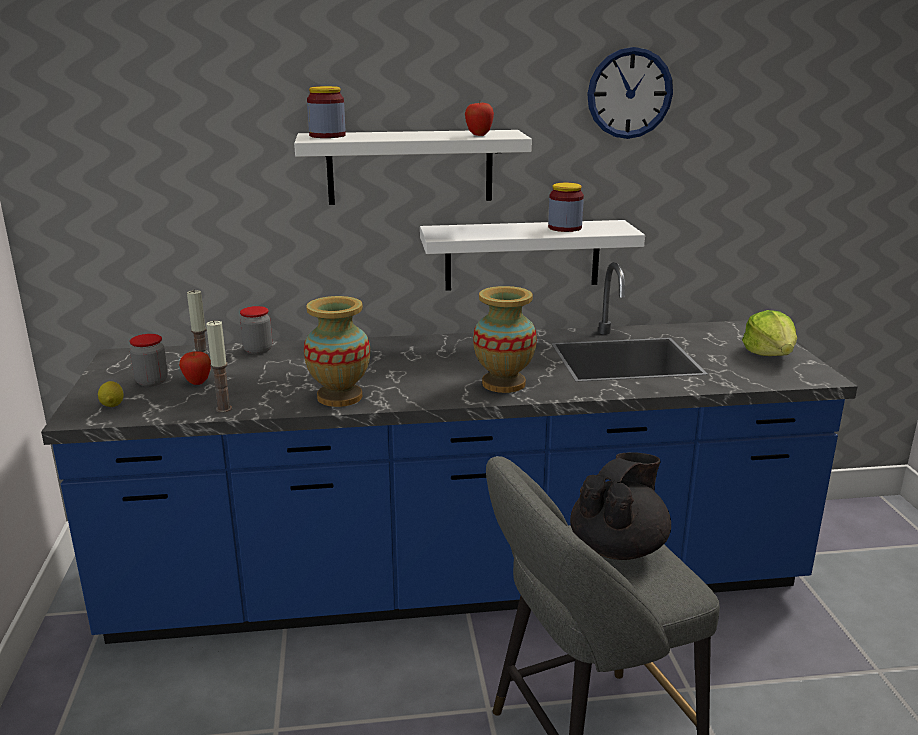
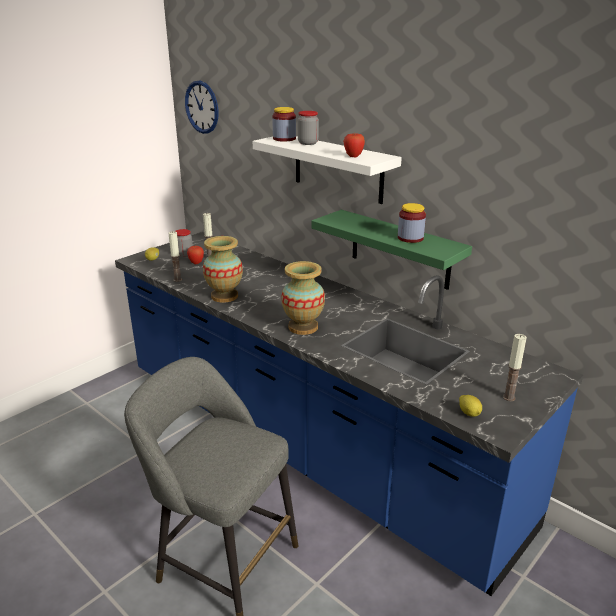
camera: 50 degrees right, 5 degrees up
(257, 350) = (250, 257): jar -> jar (308, 143)
(522, 255) = (400, 249): white shelf -> green shelf
(618, 547) = (235, 448): black teapot -> none
(629, 93) = (482, 144): wall clock -> wall clock (202, 107)
(770, 354) = (509, 397): lettuce -> candle
(779, 377) = (469, 413): none -> lemon

